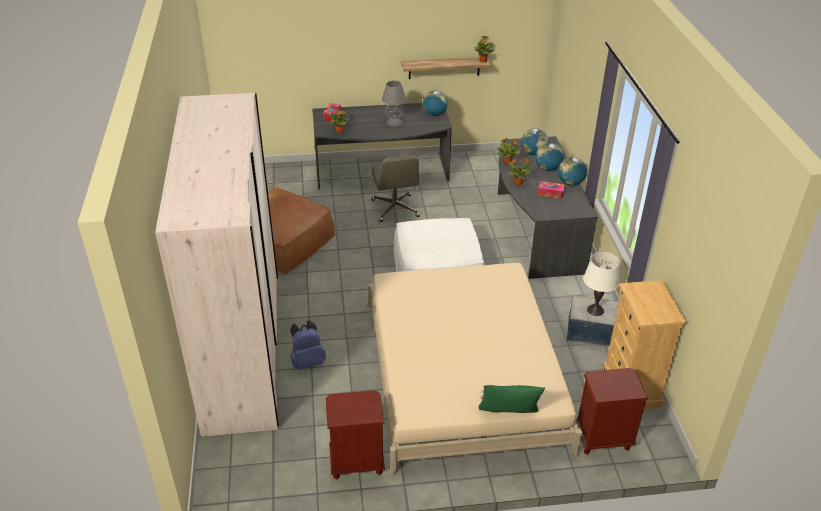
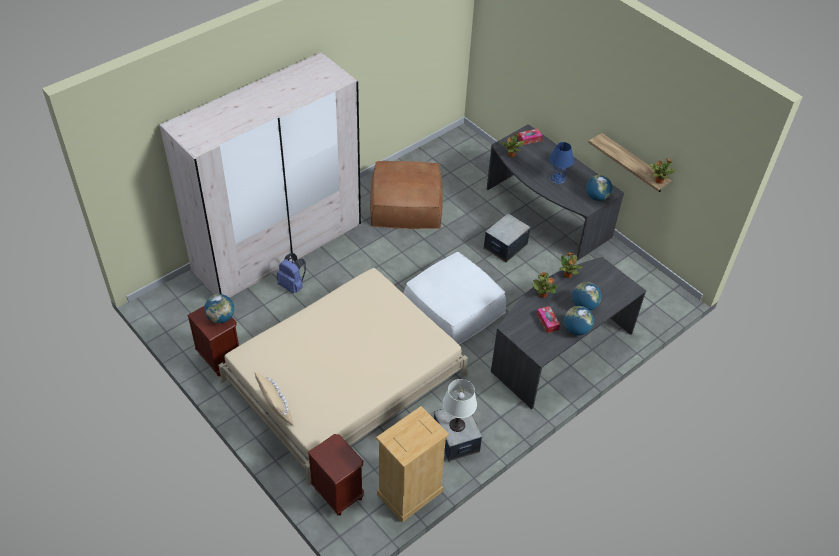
camera: 55 degrees right, 10 degrees up
(394, 122) = (557, 178): grey table lamp -> blue table lamp
(395, 209) = (505, 246): grey office chair -> storage box
(508, 417) = (275, 411): green pillow -> beige pillow
(533, 153) = (600, 286): globe -> globe (221, 317)

